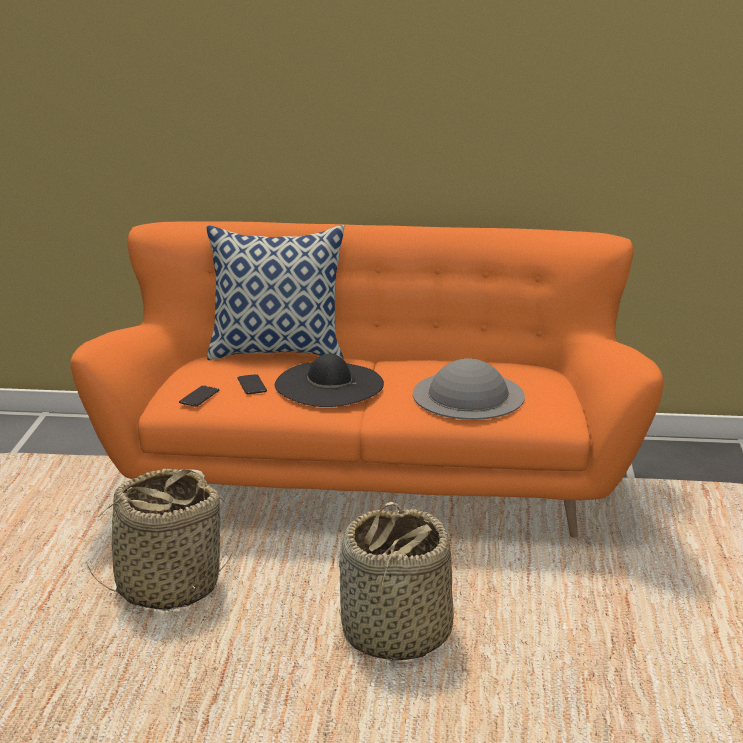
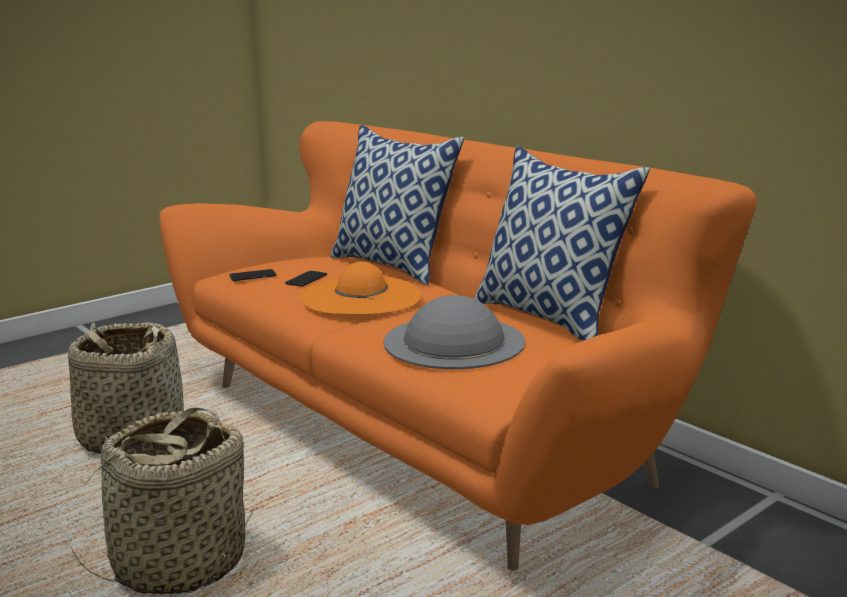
camera: 45 degrees right, 5 degrees down
(329, 384) = (361, 296): black hat -> orange hat
(475, 358) = (550, 318): none -> pillow

